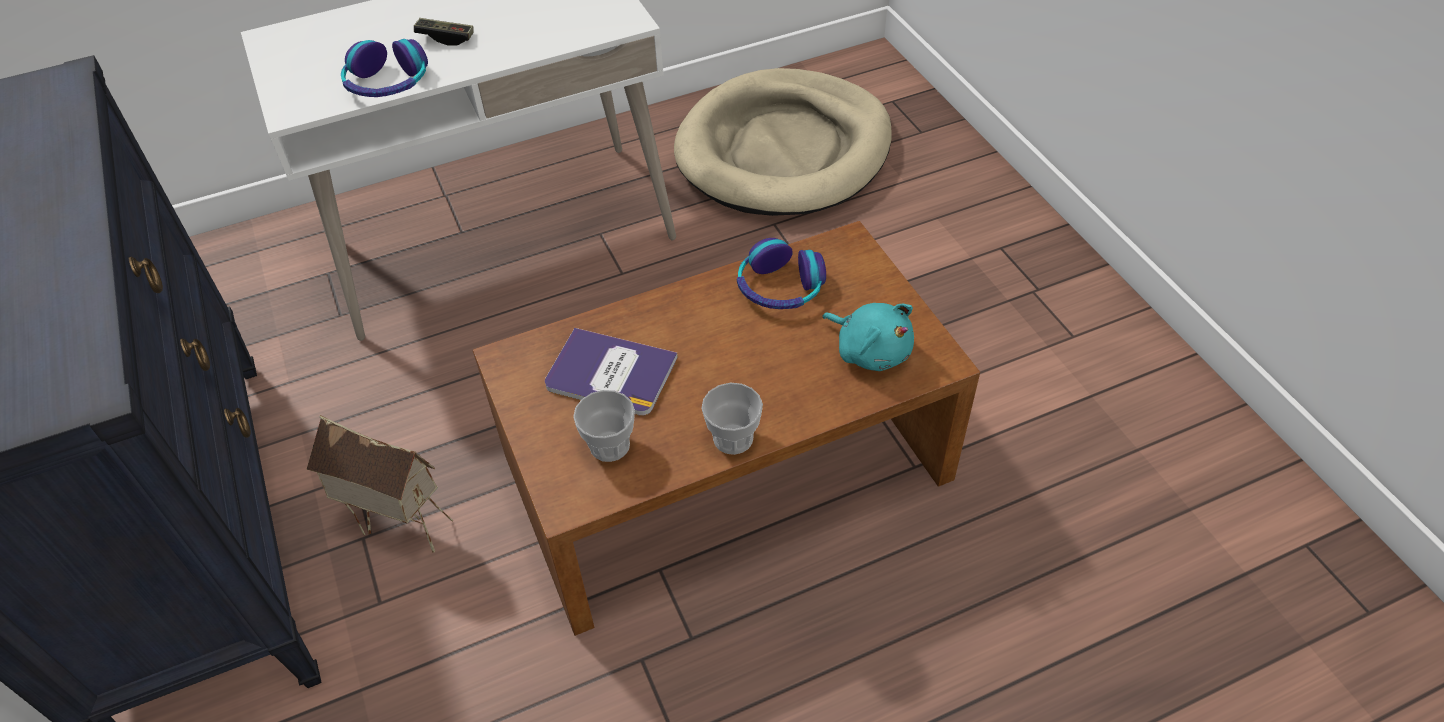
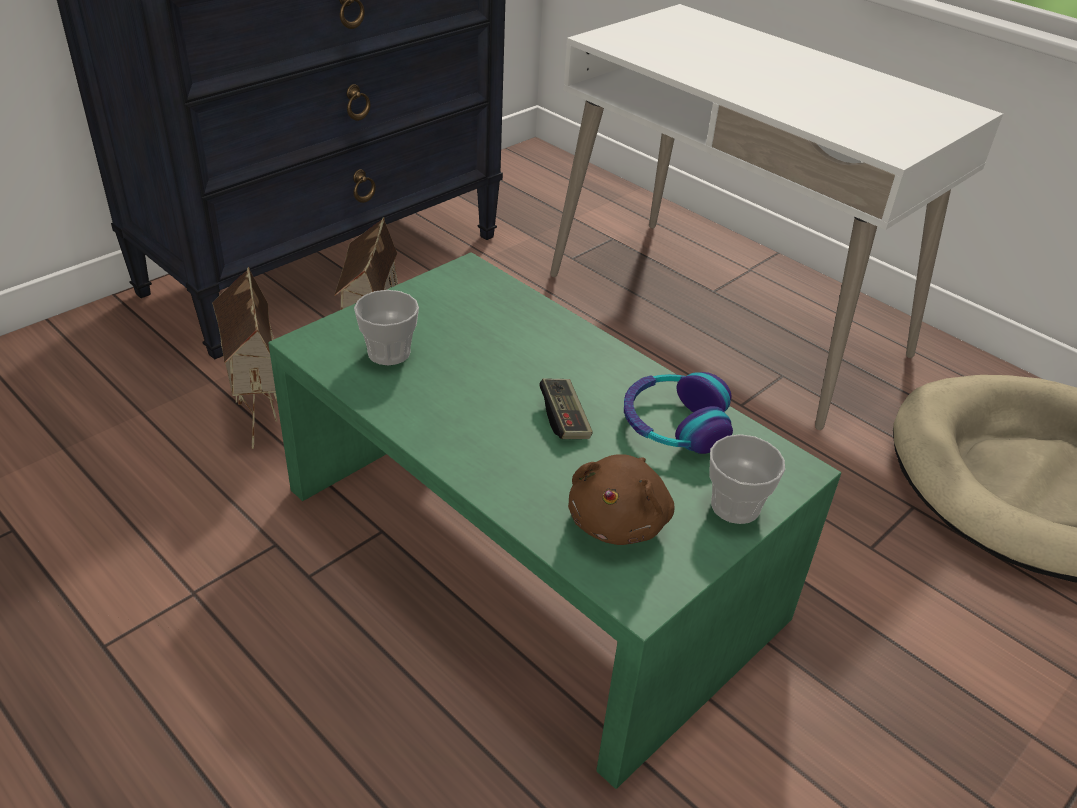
camera: 65 degrees right, 10 degrees down
(387, 83) = (671, 64): headphones -> none
(446, 38) = (760, 74): game controller -> game controller (564, 419)
(447, 648) = (259, 416): none -> toy house
(610, 373) = (480, 333): book -> none
(725, 466) = (530, 550): brown coffee table -> green coffee table
(733, 438) = (431, 432): cup -> cup (735, 506)
(870, 350) = (619, 520): turquoise plush toy -> brown plush toy

